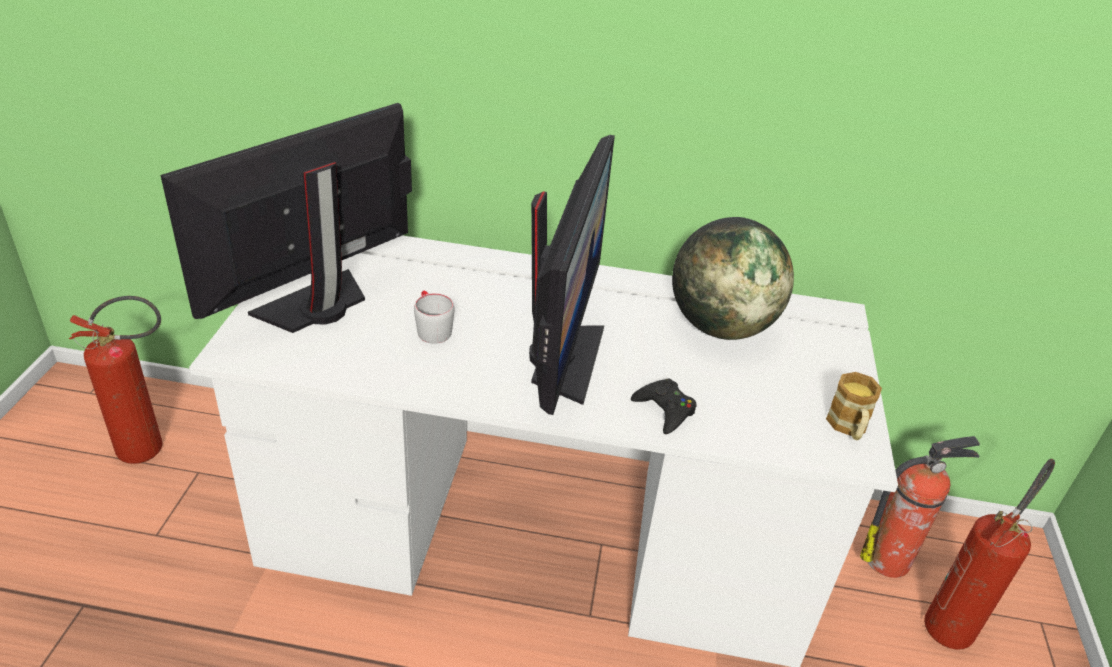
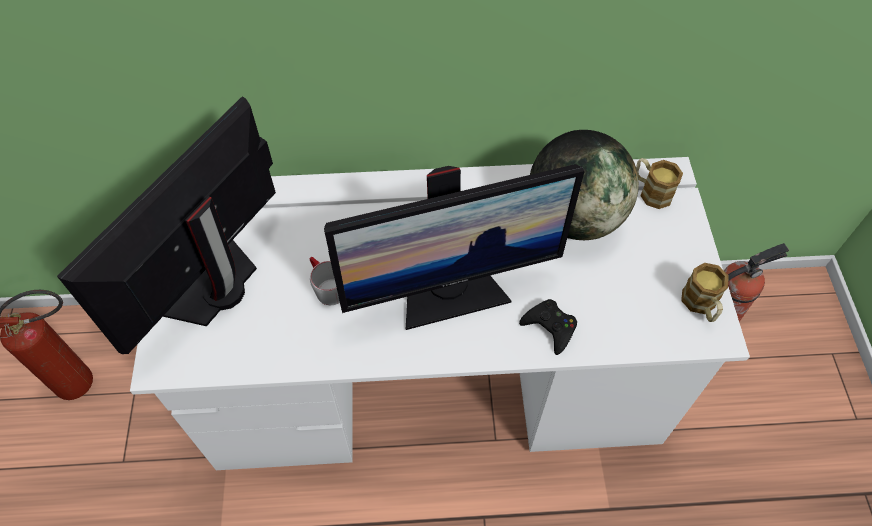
camera: 10 degrees left, 20 degrees up
(563, 359) = (450, 292): monitor -> monitor turned 75 degrees clockwise
(813, 323) = (650, 191): none -> mug
(954, 622) = (769, 370): fire extinguisher -> none

